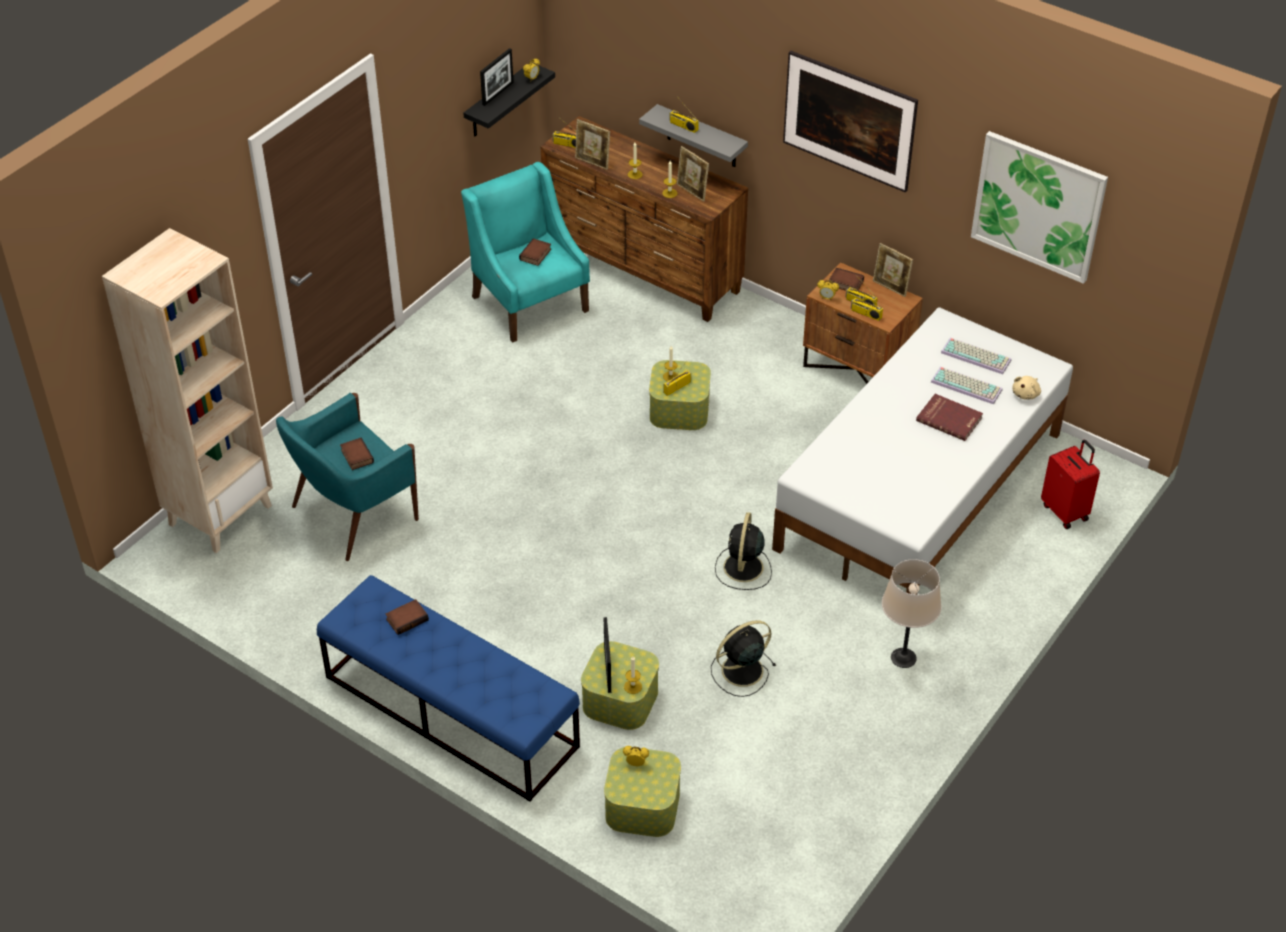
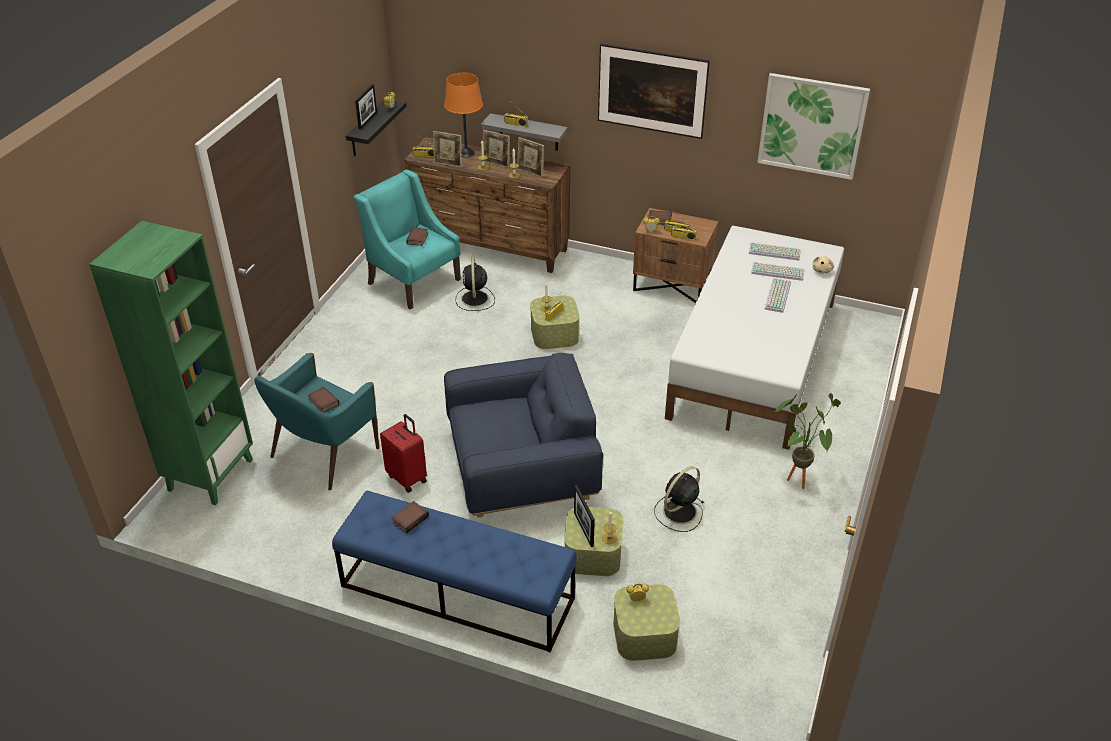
camera: 15 degrees left, 5 degrees down
(220, 514) = (210, 474): beige bookcase -> green bookcase
(575, 579) = (522, 468): none -> blue armchair
(621, 149) = (466, 153): none -> orange table lamp
(743, 568) = (648, 436): black fan -> black fan (474, 299)
(890, 288) = (692, 218): picture frame -> picture frame (496, 164)
(903, 657) = (796, 477): beige table lamp -> potted plant
(949, 418) = (776, 295): red book -> keyboard
(1065, 511) = (862, 354): red suitcase -> red suitcase (407, 478)

